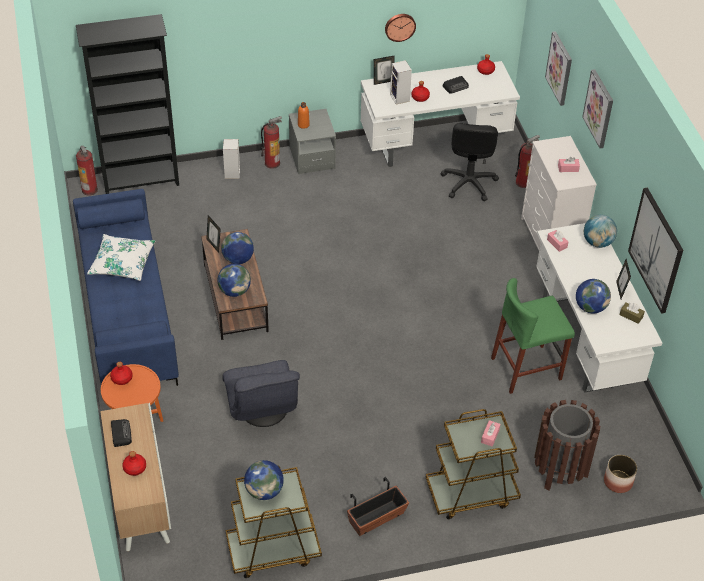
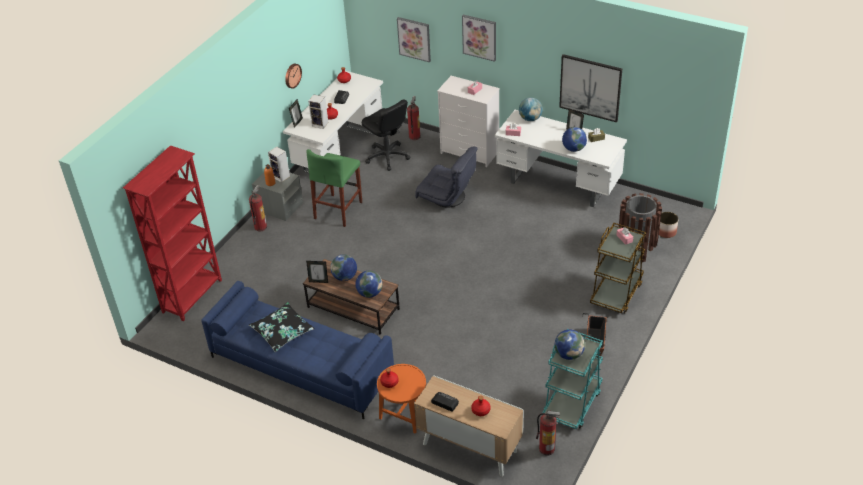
camera: 45 degrees left, 5 degrees down
(90, 190) = (166, 326): fire extinguisher -> fire extinguisher (547, 448)
(122, 263) = (282, 331): white pillow -> black pillow
(141, 181) = (193, 296): black bookcase -> red bookcase
(232, 173) = (245, 249): speaker -> speaker (281, 177)
(262, 408) = (457, 346): grey armchair -> grey armchair (447, 198)
(273, 550) = (572, 403): brown cart -> turquoise cart
(526, 369) = (552, 218): green stool -> green stool (338, 210)

